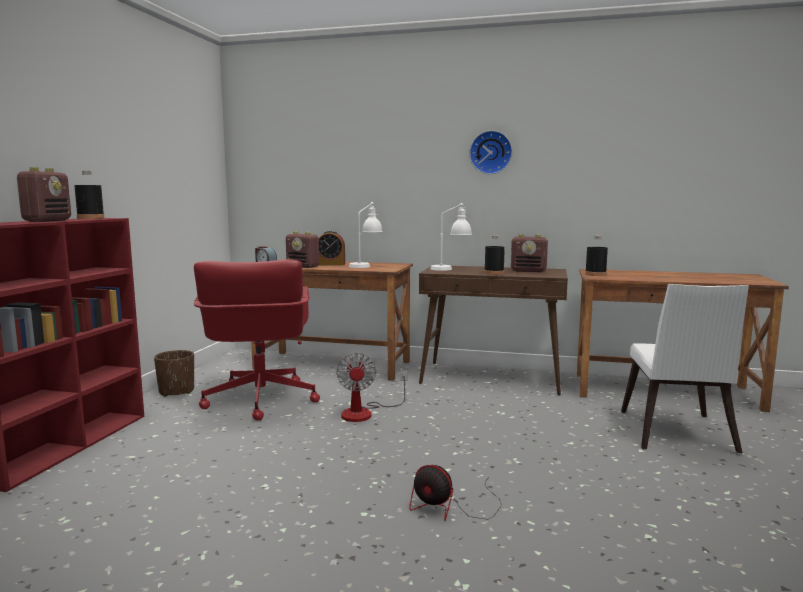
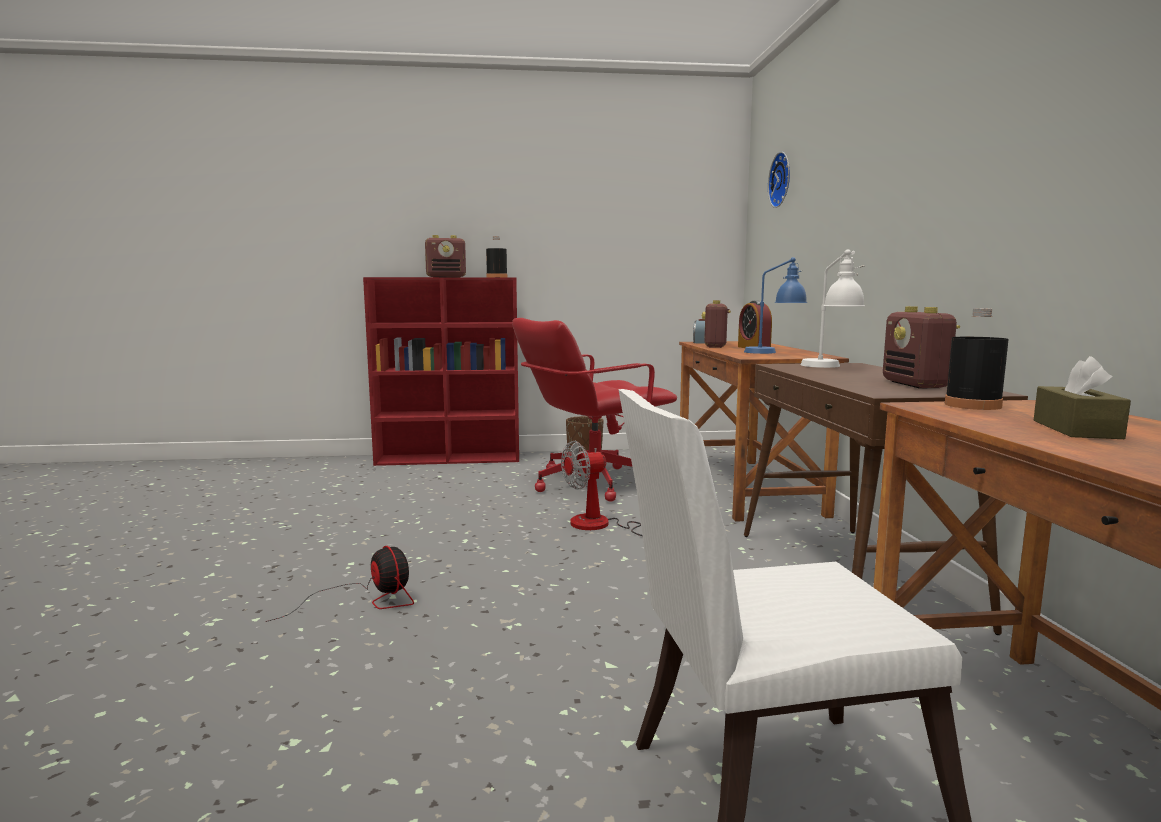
camera: 70 degrees right, 0 degrees up
(366, 265) = (774, 352): white table lamp -> blue table lamp
(452, 507) = (367, 600): fan -> fan turned 135 degrees clockwise
(491, 152) = (949, 145): wall clock -> wall clock (782, 180)
(494, 273) = (833, 377): black bottle -> none
(647, 276) = (1076, 429): none -> brown tissue box

